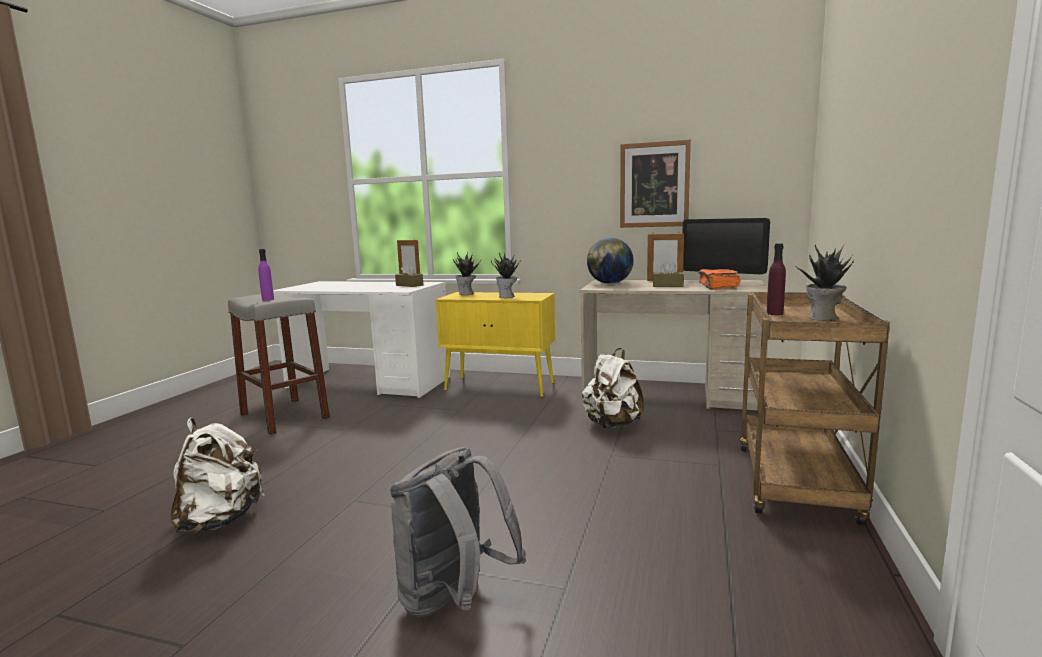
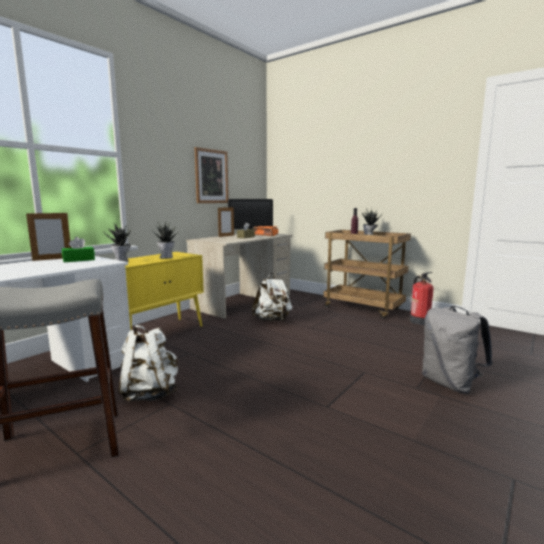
camera: 70 degrees left, 0 degrees up
(220, 520) = (333, 478): white backpack -> white backpack (150, 393)
(268, 299) = (48, 291): purple bottle -> none
(409, 285) = (79, 260): brown tissue box -> green tissue box
(609, 283) = (214, 240): globe -> none
(805, 562) = (419, 321): none -> fire extinguisher

